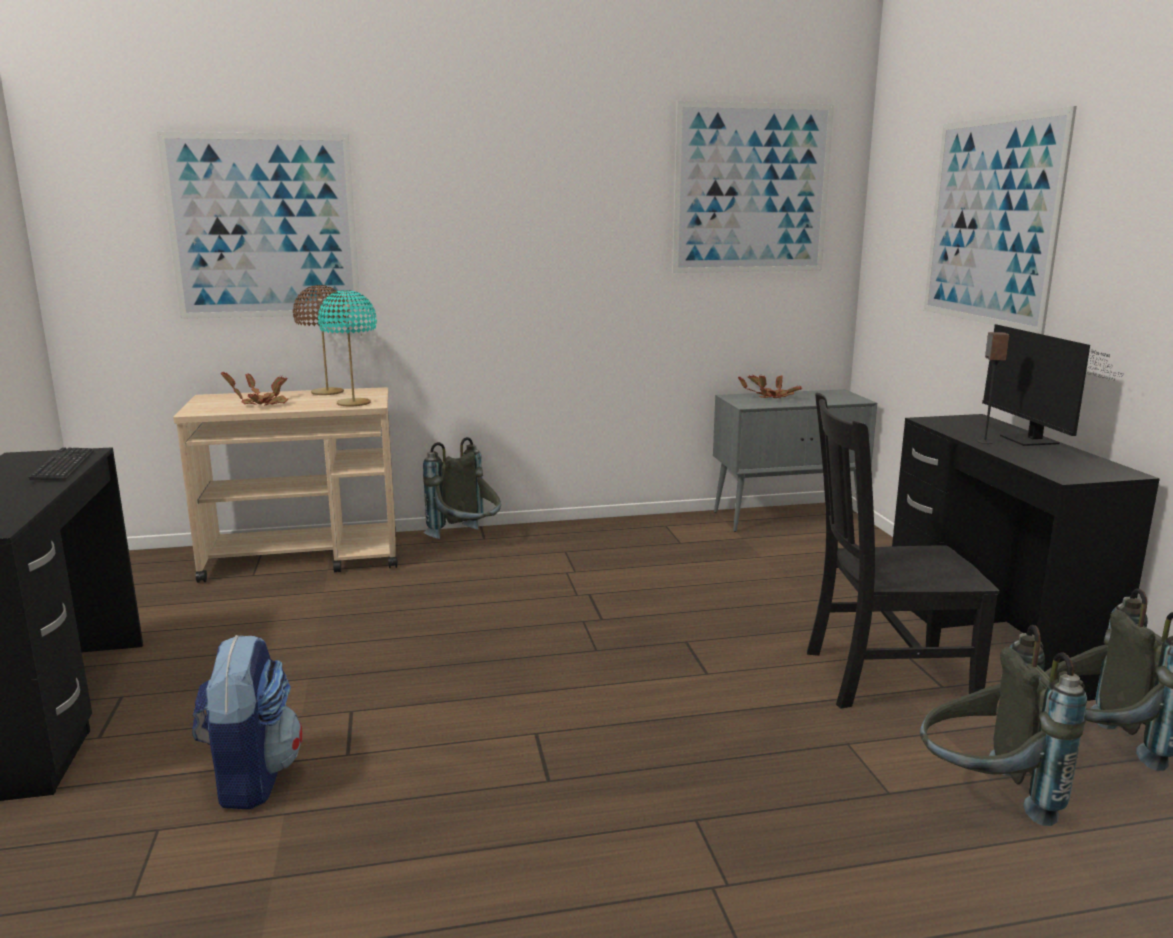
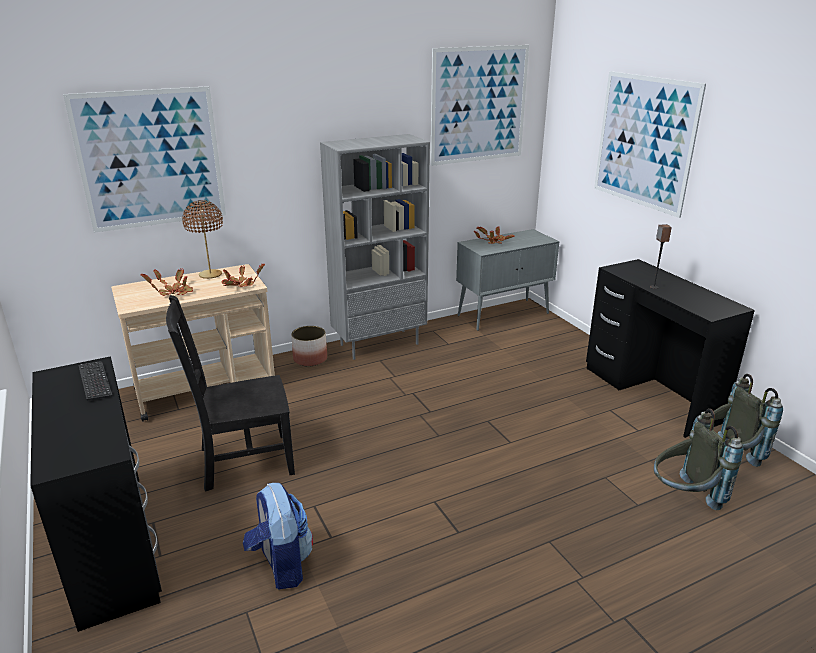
camera: 15 degrees left, 10 degrees up
(353, 403) = (240, 285): turquoise table lamp -> potted plant
(467, 540) = (310, 359): grey backpack -> planter
(577, 533) = (379, 344): none -> grey bookcase
(882, 676) = (605, 428): black chair -> black chair (243, 461)
(1032, 442) = (678, 284): monitor -> none

